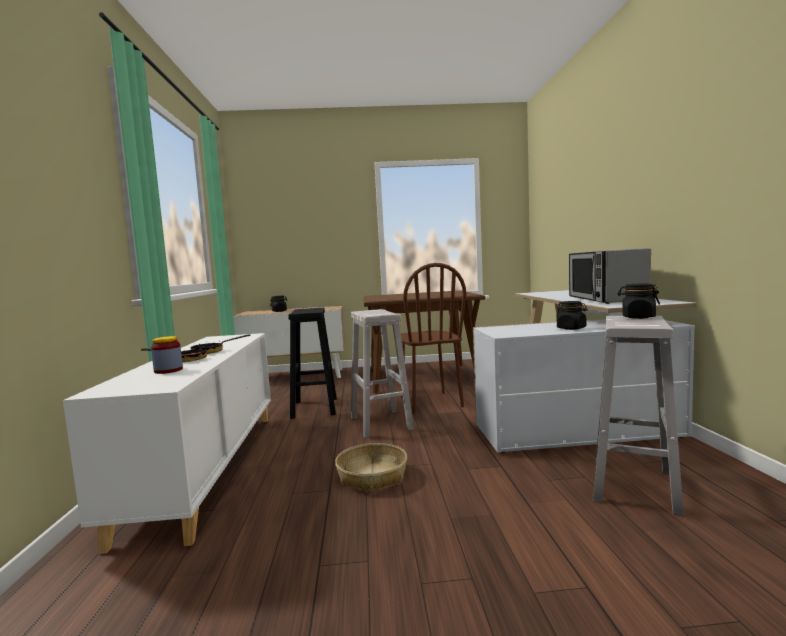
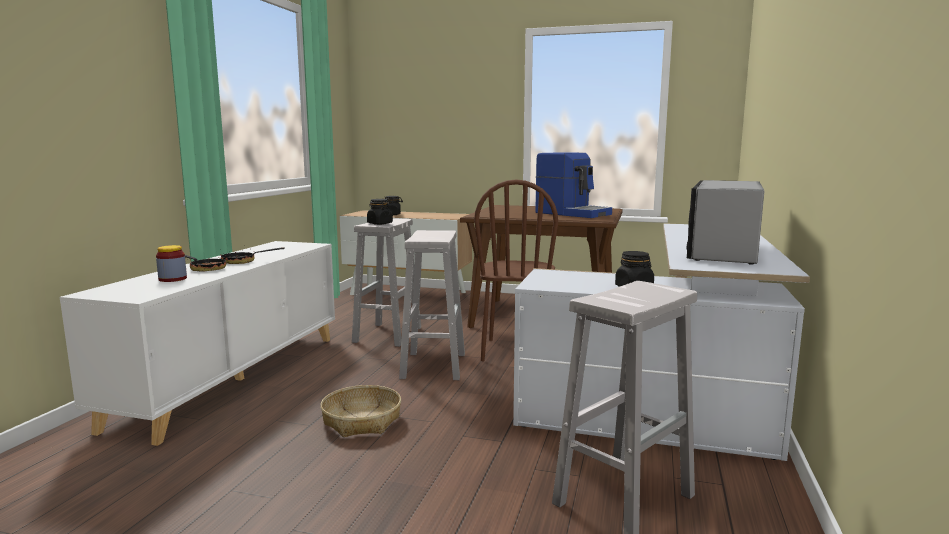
camera: 20 degrees right, 5 degrees up
(315, 408) = (387, 335): black stool -> white stool
(439, 294) = (572, 213): none -> coffee machine
(638, 317) = (657, 289): black jar -> black jar (379, 223)

